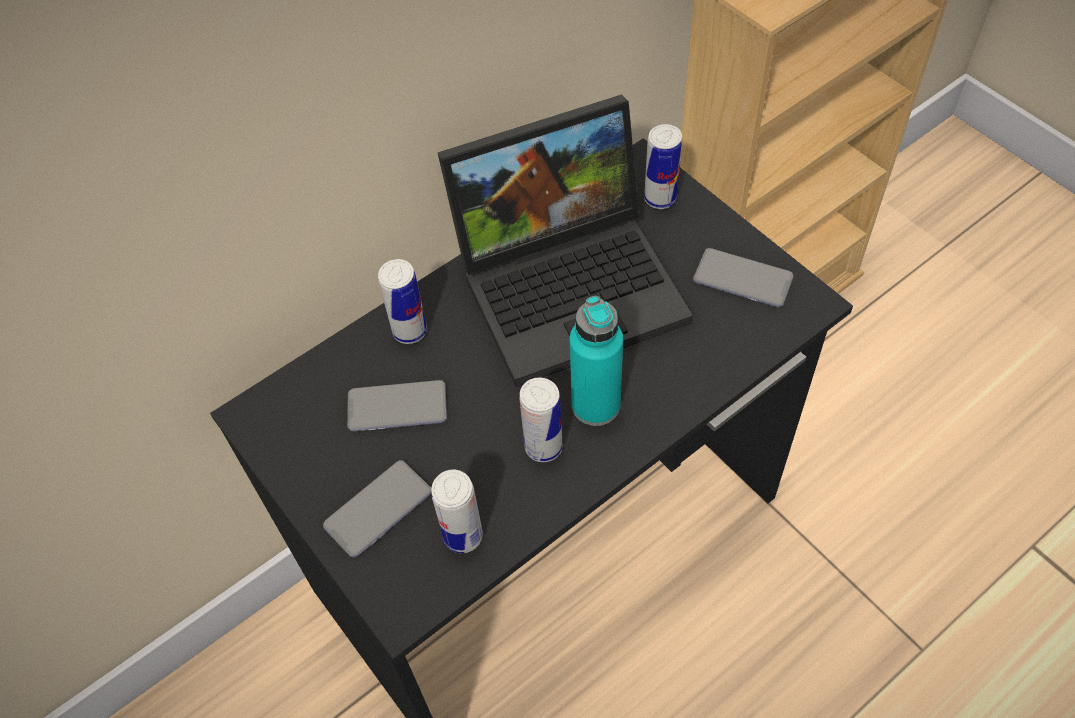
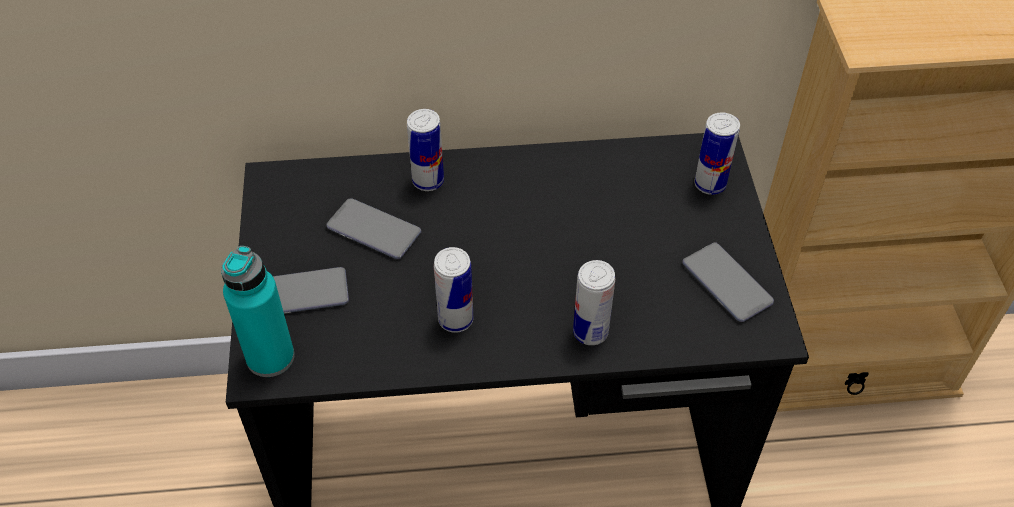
camera: 30 degrees right, 5 degrees down
(463, 536) = (343, 348): can -> can (590, 332)
(573, 283) = (582, 212): laptop -> none
(596, 405) = (522, 312): turquoise bottle -> turquoise bottle (270, 357)

